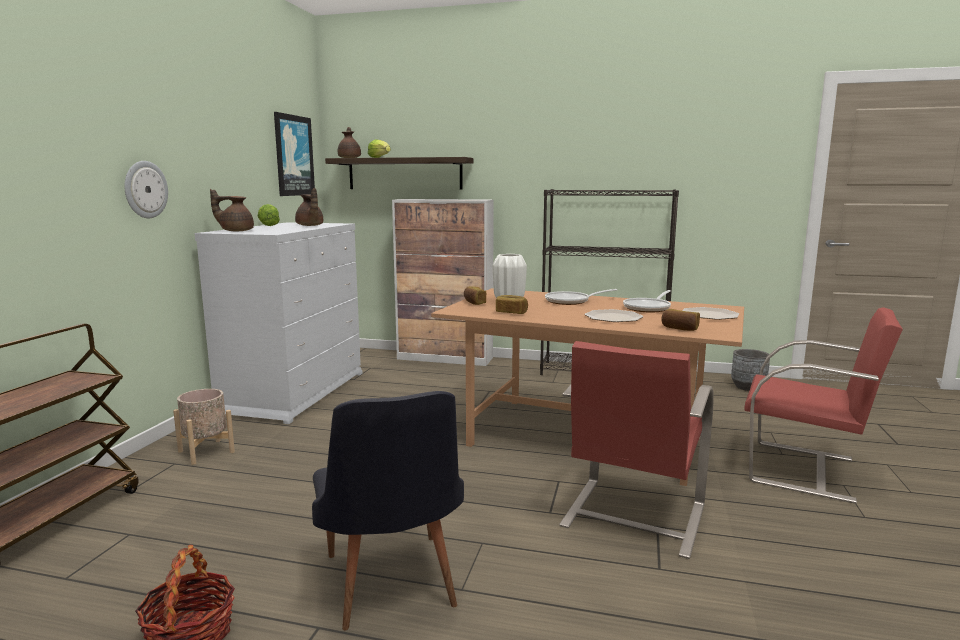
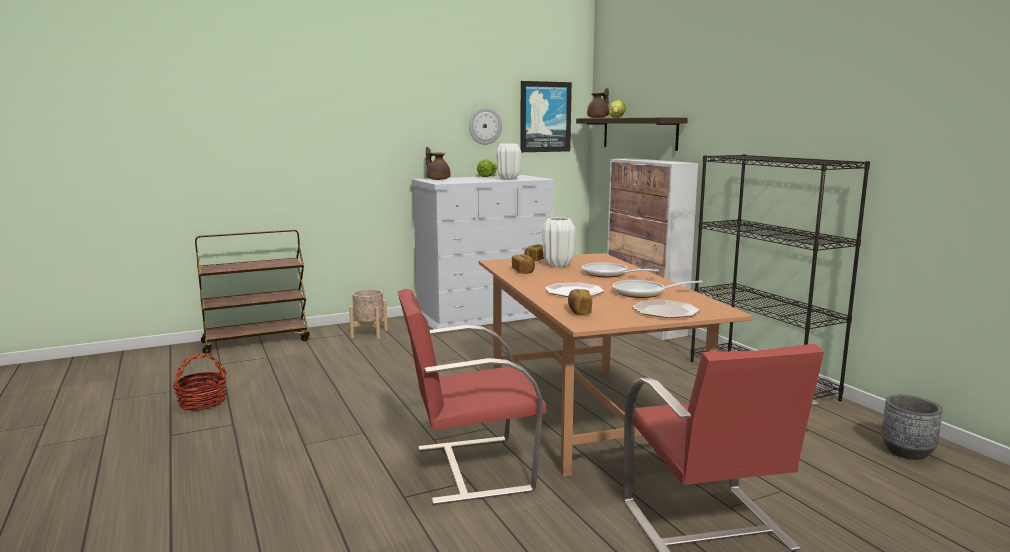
camera: 50 degrees right, 0 degrees up
(145, 189) = (373, 147): wall clock -> wall clock (484, 126)
(310, 225) = (508, 179): brown teapot -> white vase
(391, 589) = (283, 427): black chair -> none

